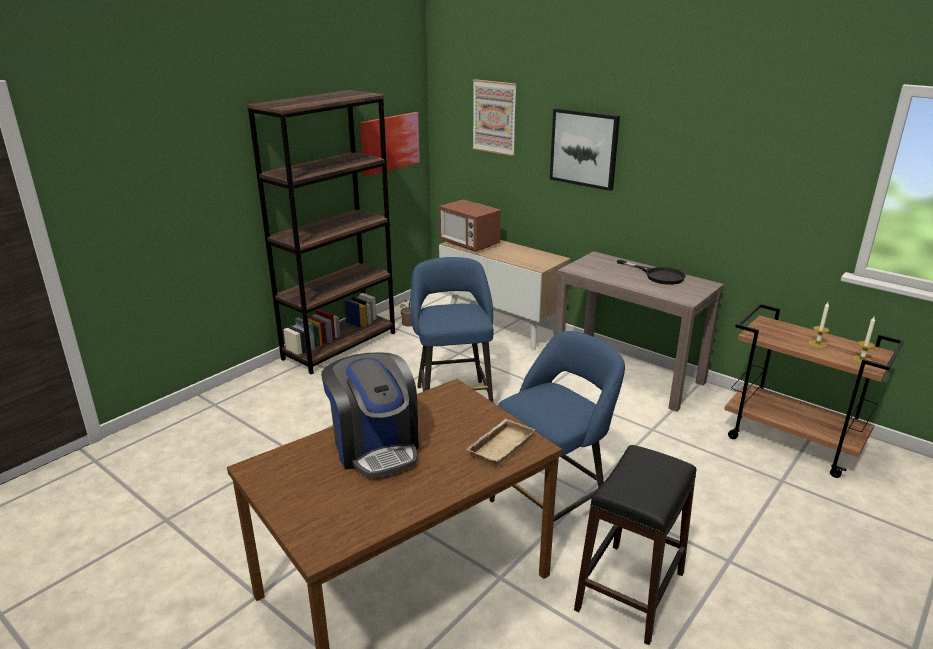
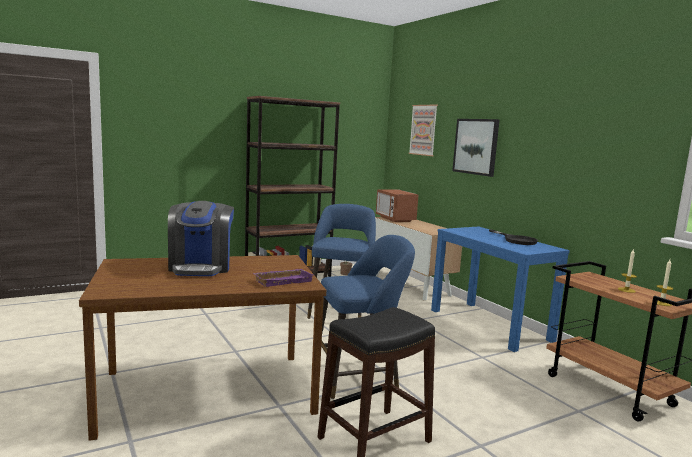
camera: 20 degrees right, 15 degrees down
(389, 143) = (352, 145): picture -> none
(500, 445) = (283, 280): beige tray -> purple tray
(628, 374) = (490, 325): brown console table -> blue console table

